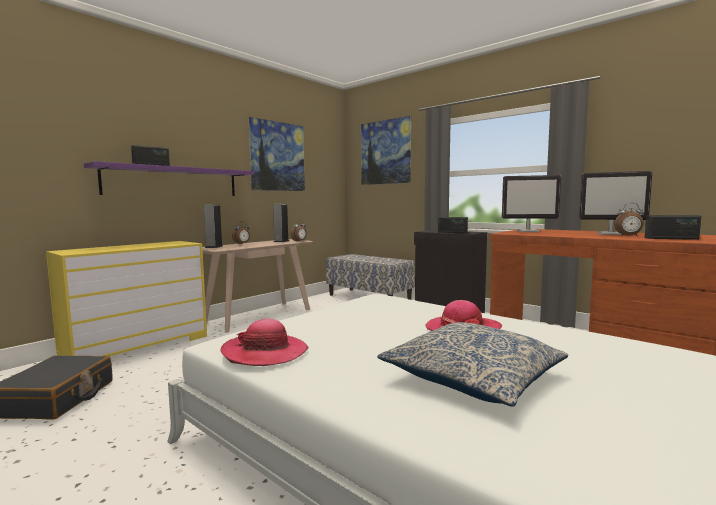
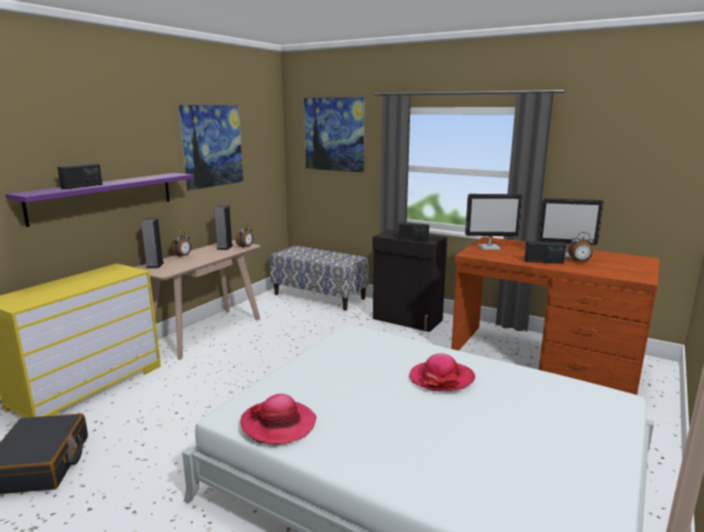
camera: 10 degrees left, 10 degrees up
(473, 377) = (460, 439): pillow -> none
(671, 238) = (614, 270): radio -> radio (543, 261)

